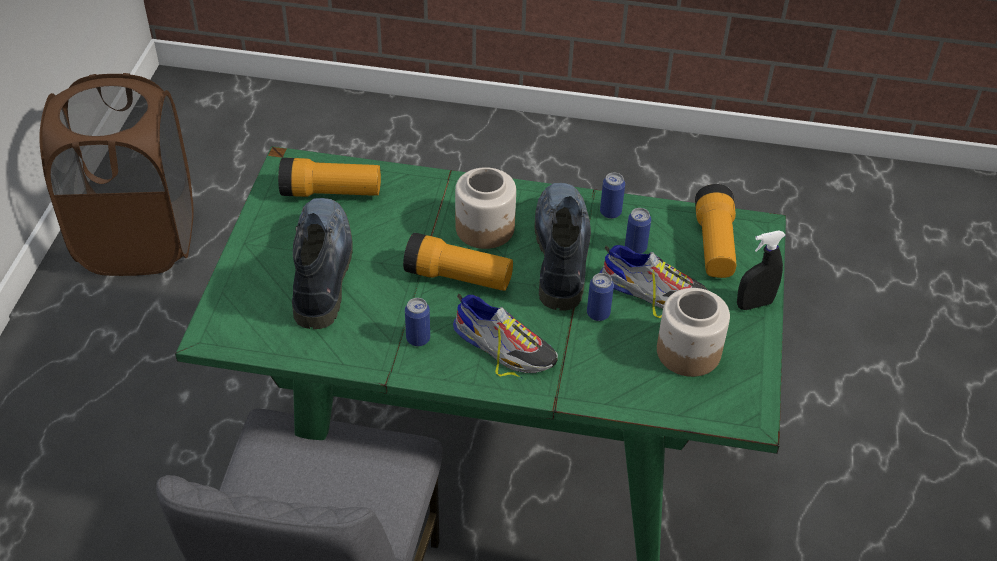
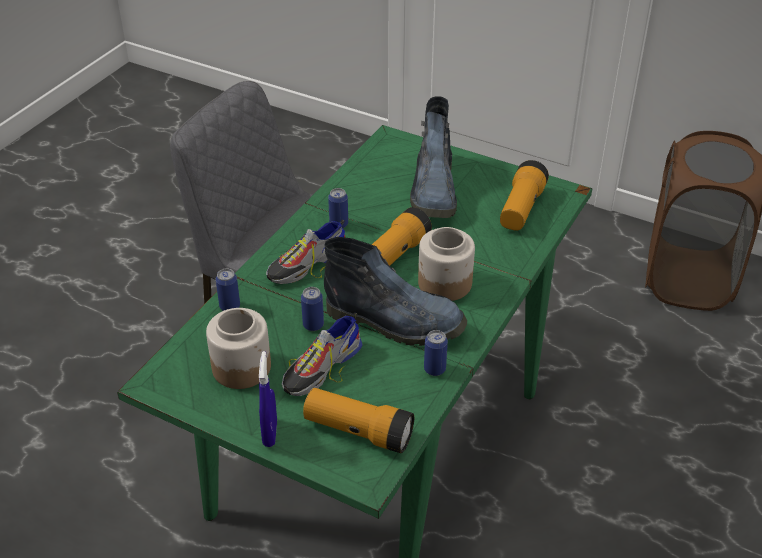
camera: 110 degrees right, 5 degrees down
(320, 268) = (434, 191): boot -> boot turned 75 degrees clockwise
(635, 248) = (380, 372): can -> can (230, 306)
(754, 304) = (270, 433): black spray bottle -> blue spray bottle

